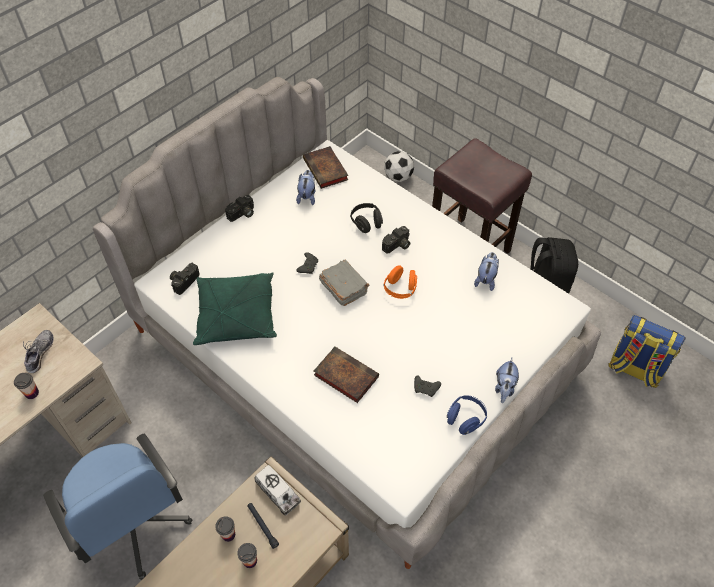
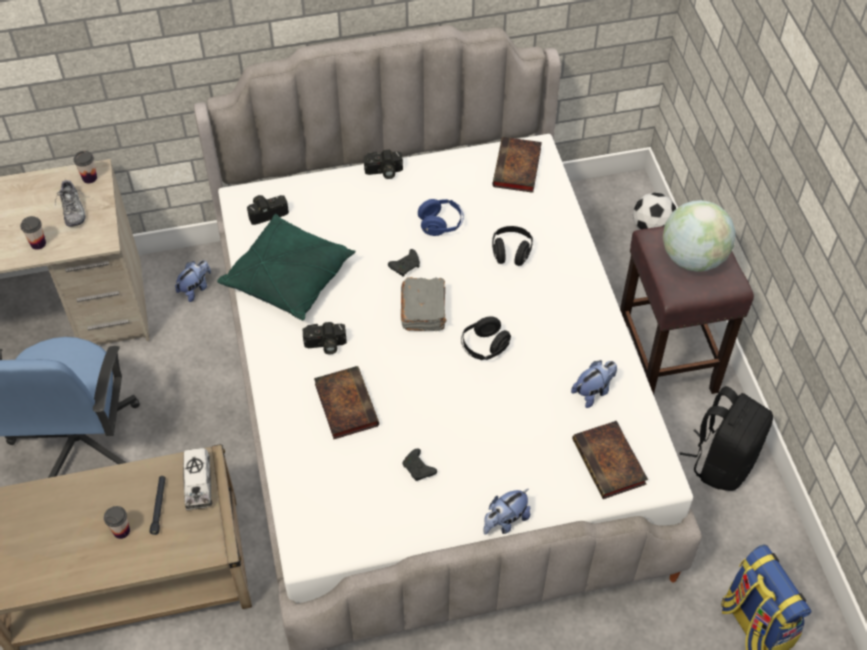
camera: 35 degrees right, 0 degrees up
(40, 353) = (73, 209): shoe -> shoe turned 120 degrees clockwise
(228, 534) = (122, 493): cup -> cup (89, 178)
(307, 196) = (470, 187): plush toy -> plush toy (195, 288)
(397, 246) = (524, 297): camera -> camera (325, 345)
(400, 289) = (484, 347): orange headphones -> black headphones
(465, 419) = (432, 526): blue headphones -> blue headphones (441, 224)
(482, 168) = (693, 258): none -> globe
(532, 316) = (610, 464): none -> book

